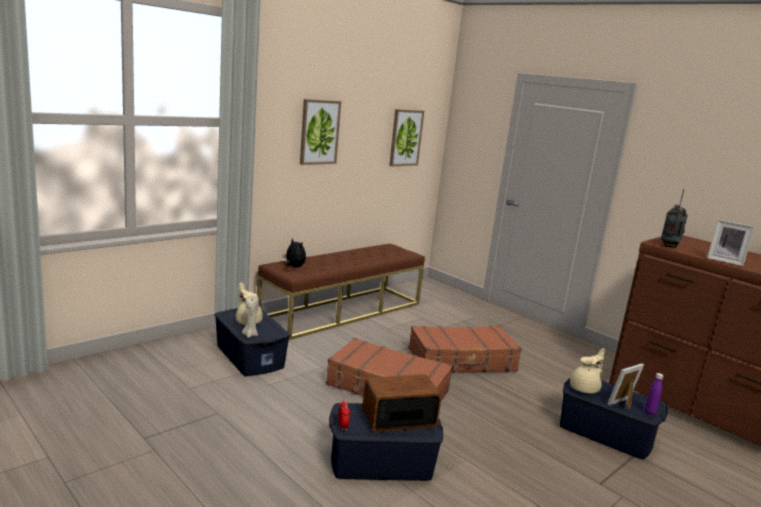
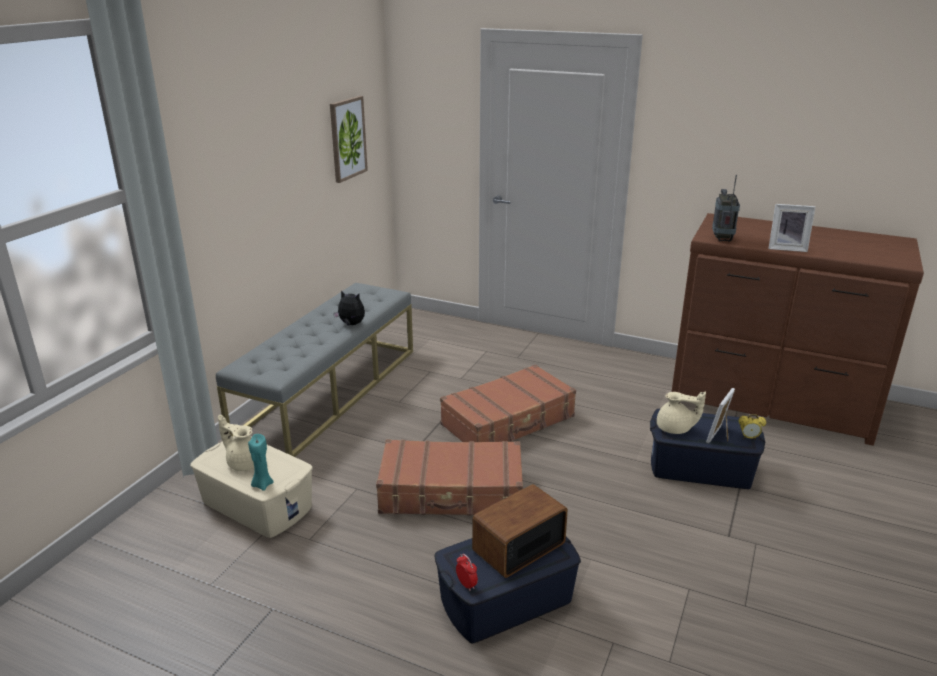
camera: 20 degrees left, 10 degrees up
(250, 335) = (262, 484): beige candle -> turquoise candle
(250, 356) = (257, 504): blue storage box -> beige storage box
(294, 266) = (265, 362): plush toy -> plush toy (351, 324)
(319, 132) = (248, 166): picture -> none
(343, 311) = (329, 392): brown bench -> grey bench
(585, 389) = (675, 429): beige teapot -> beige teapot turned 75 degrees clockwise
(650, 412) = (749, 438): purple bottle -> alarm clock

